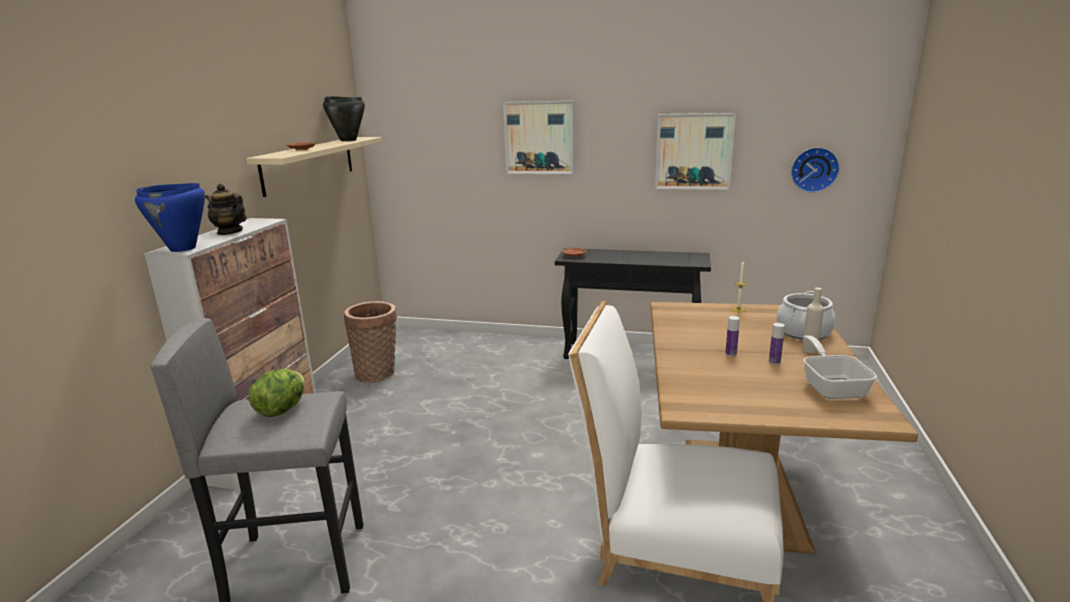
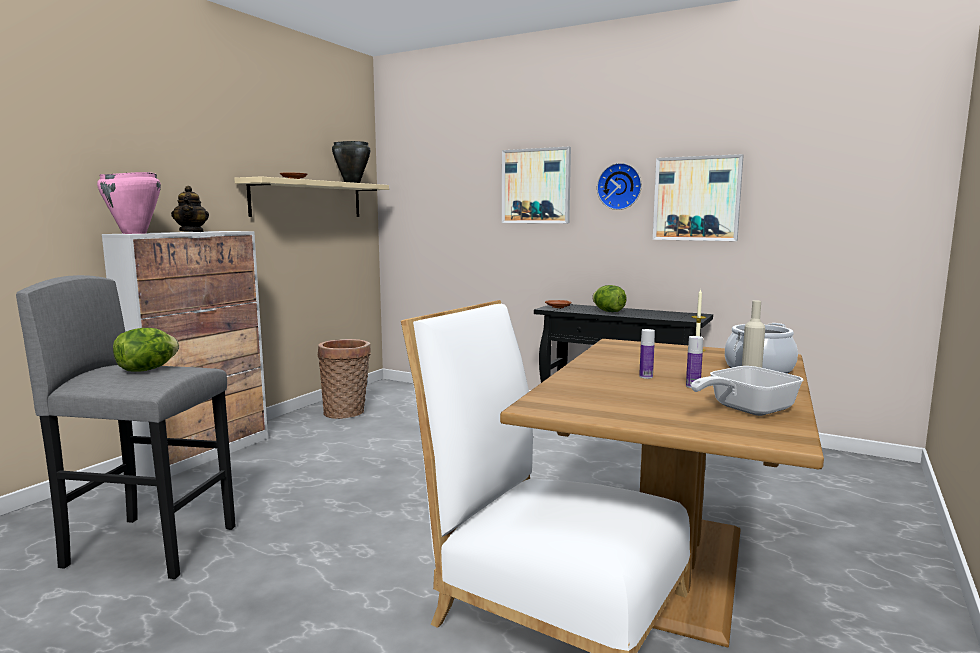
camera: 15 degrees right, 10 degrees down
(183, 249) = (134, 233): blue cooking pot -> pink cooking pot
(230, 232) = (192, 232): teapot -> teapot turned 150 degrees counterclockwise
(622, 258) = (608, 311): none -> lettuce
(814, 169) = (840, 218): wall clock -> wall clock (620, 186)
(831, 386) = (745, 409): frying pan -> frying pan turned 135 degrees counterclockwise

